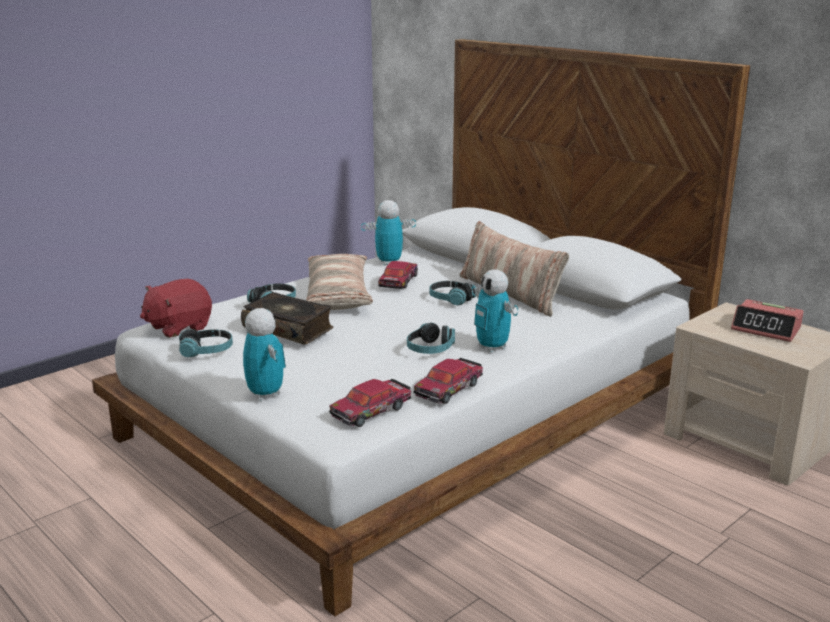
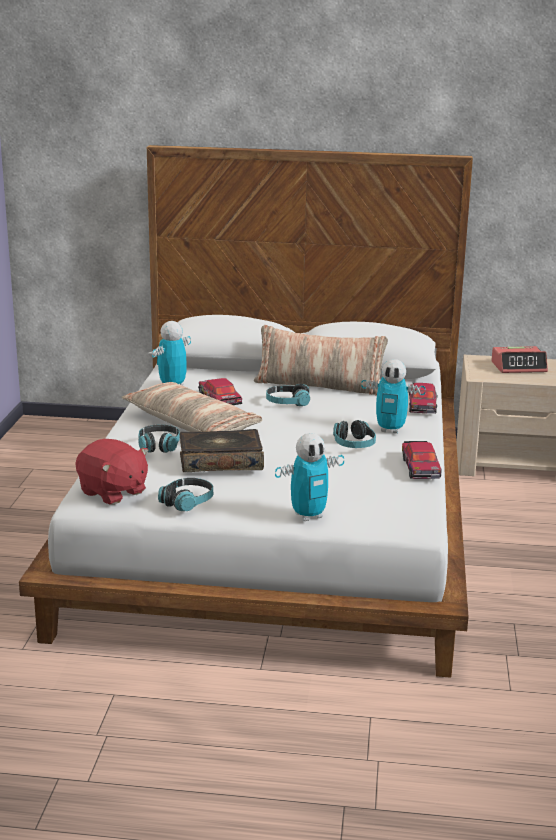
camera: 40 degrees left, 0 degrees up
(178, 327) = (113, 492): red plush toy -> red plush toy turned 60 degrees counterclockwise
(265, 394) = (308, 515): toy robot -> toy robot turned 135 degrees clockwise
(371, 411) = (404, 499): toy car -> toy car (422, 405)

